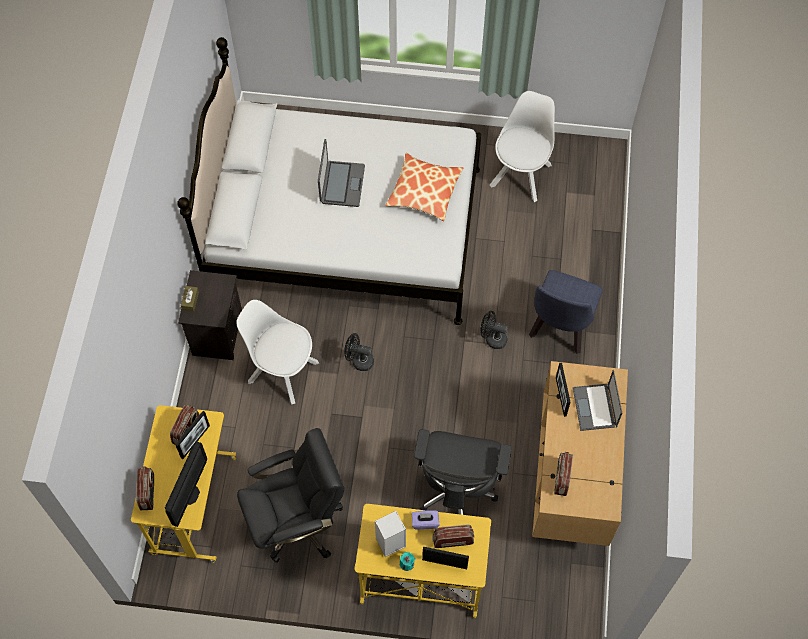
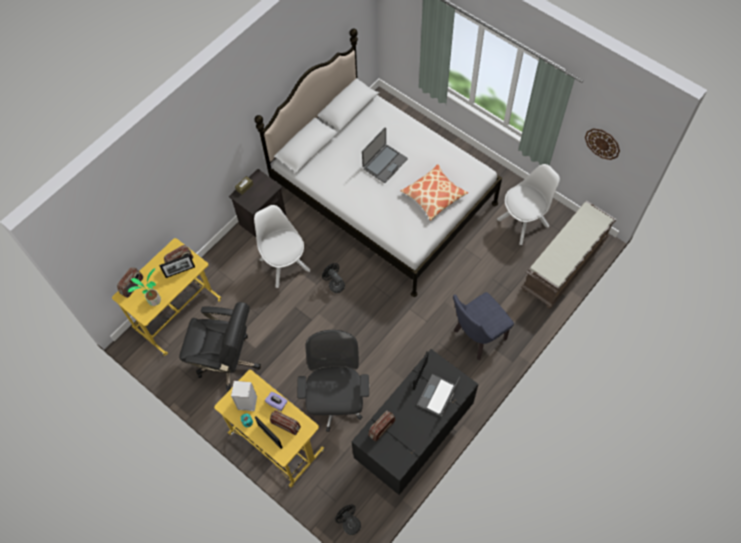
camera: 35 degrees right, 0 degrees up
(189, 494) = (154, 301): monitor -> potted plant
(457, 491) = (337, 401): office chair -> office chair turned 135 degrees clockwise
(492, 339) = (428, 318): black fan -> black fan (349, 523)
(571, 482) = (413, 440): beige dresser -> black dresser
(589, 34) = (602, 143): none -> wall clock
(597, 198) = (564, 265): none -> brown bench

